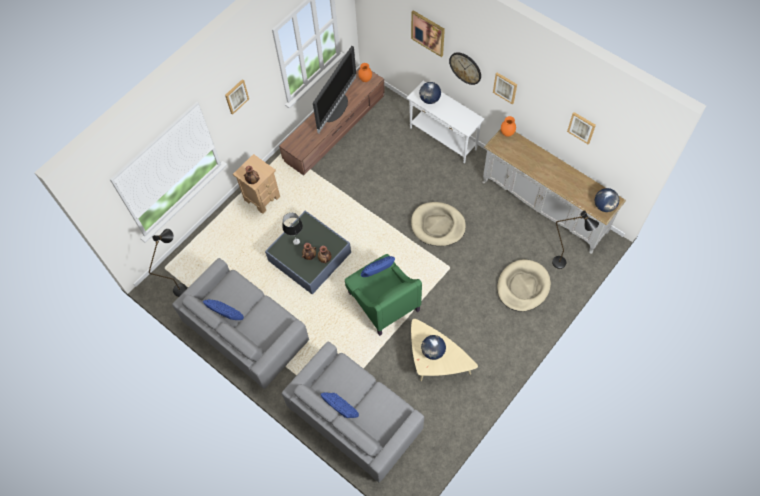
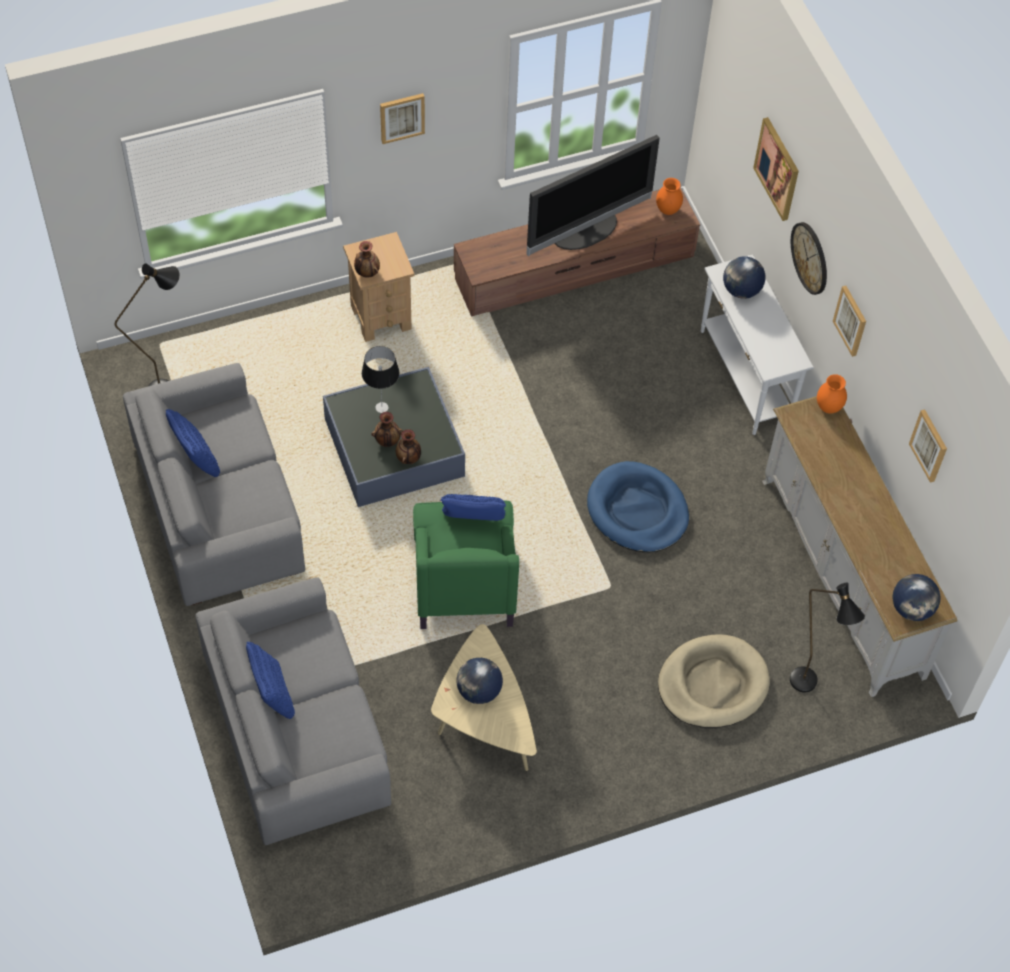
camera: 25 degrees right, 5 degrees down
(438, 225) = (637, 510): beige dog bed -> blue dog bed

